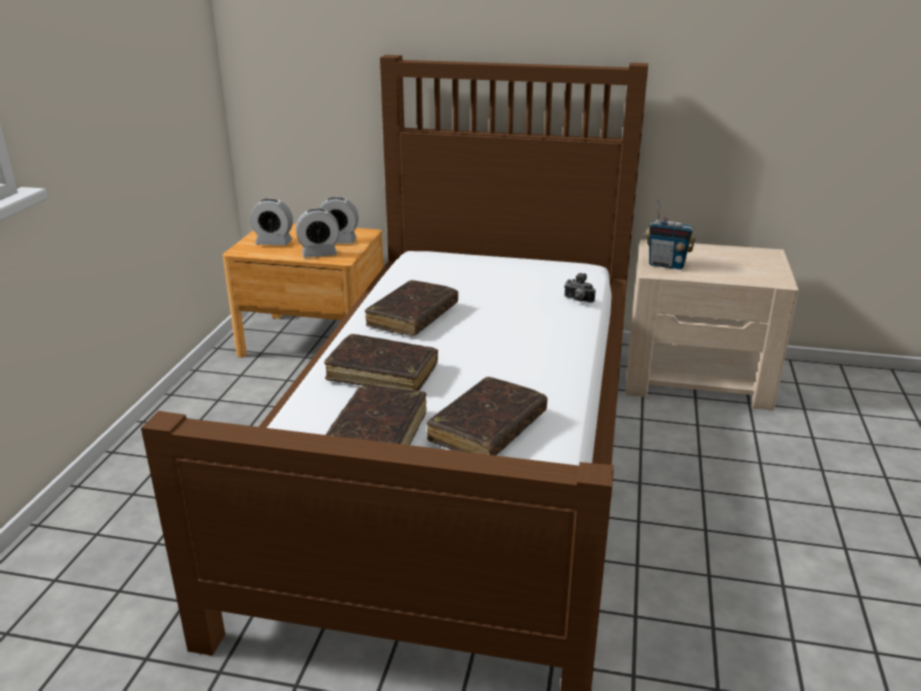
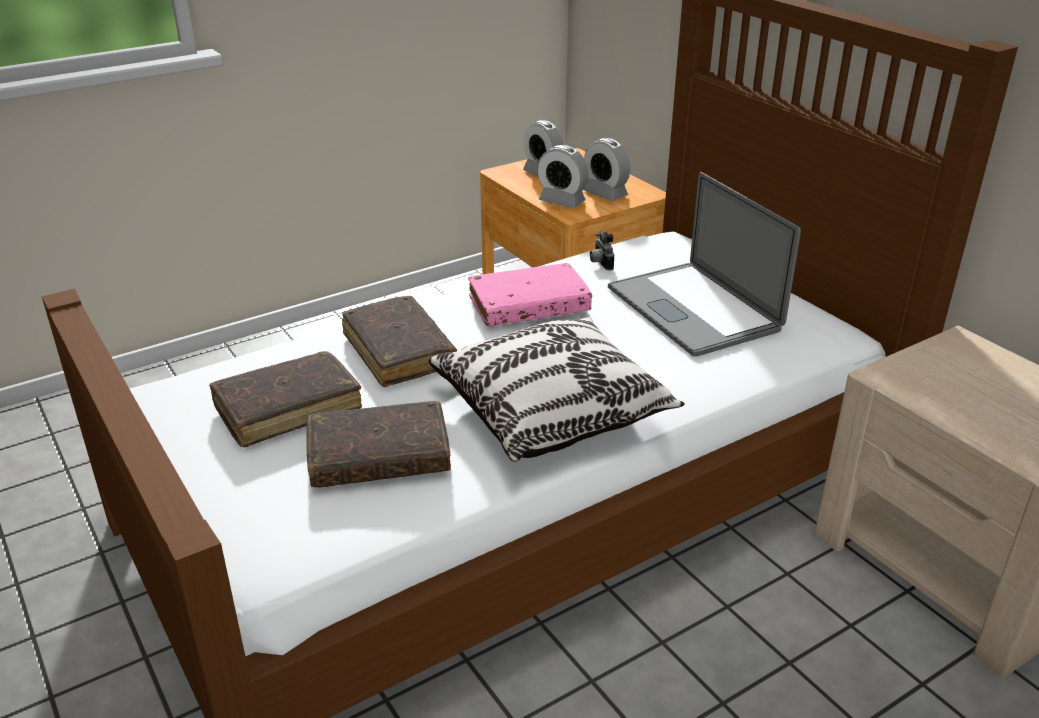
camera: 45 degrees right, 5 degrees up
(412, 317) = (529, 306): brown book -> pink book
(502, 282) = (693, 308): none -> laptop
(531, 360) = (552, 411): none -> pillow
(578, 300) = (738, 369): camera -> camera (600, 263)
(666, 265) = (923, 375): radio -> none

